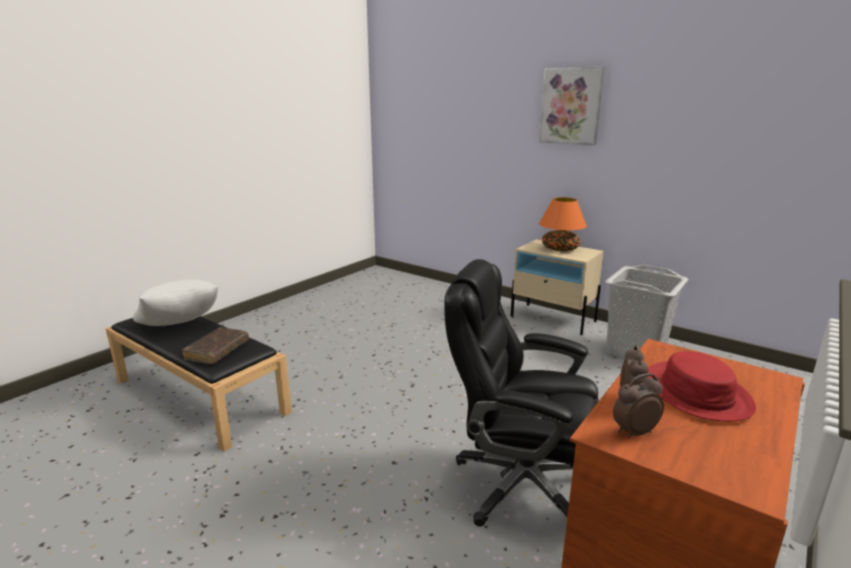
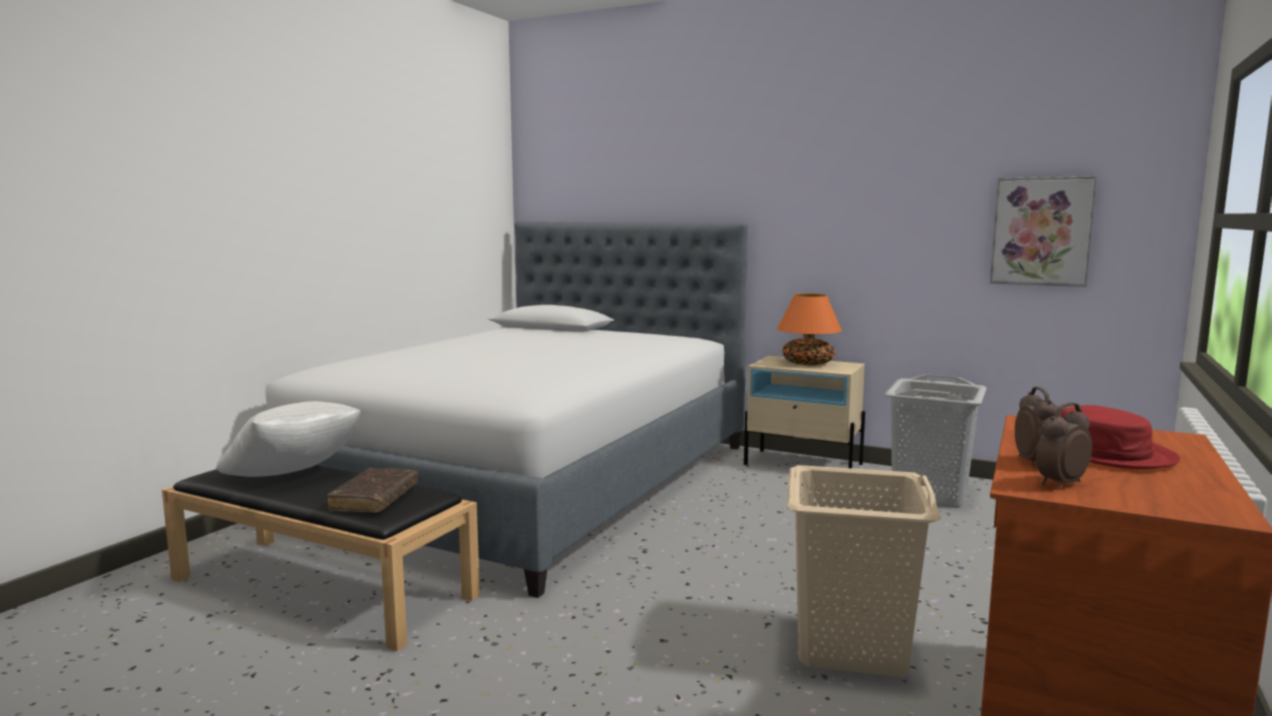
camera: 10 degrees left, 10 degrees down
(361, 319) = (530, 480): none -> bed
(519, 484) = (849, 647): black office chair -> beige laundry basket
(571, 106) = (807, 175): picture -> picture (1041, 231)

